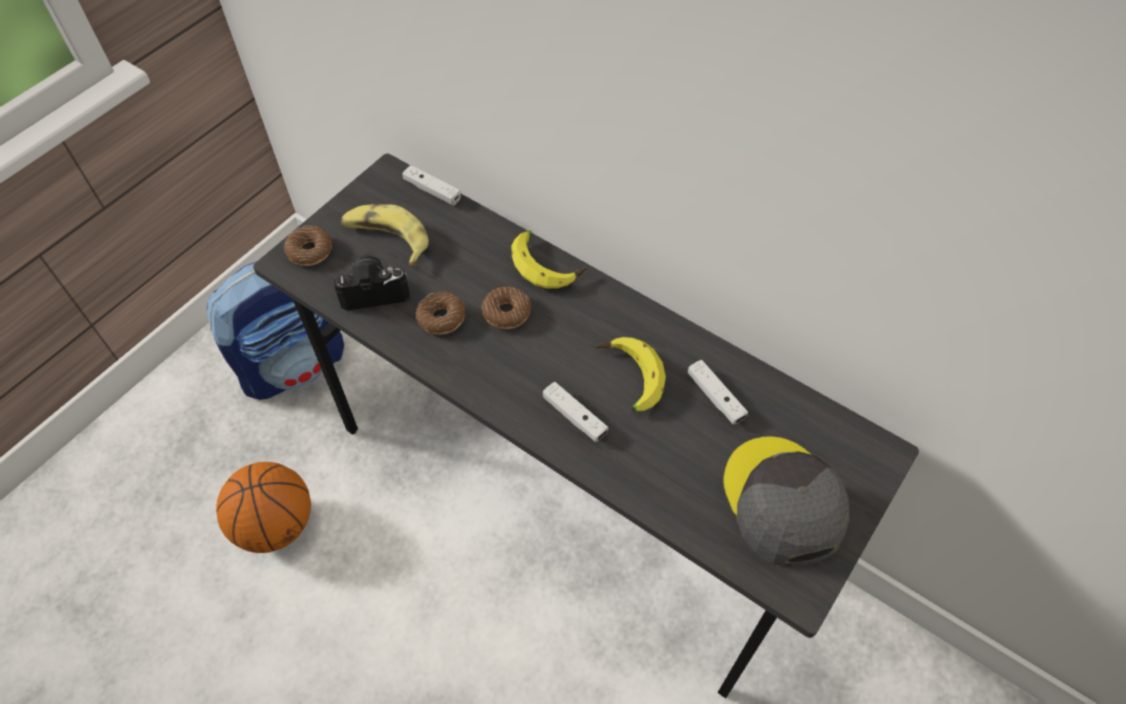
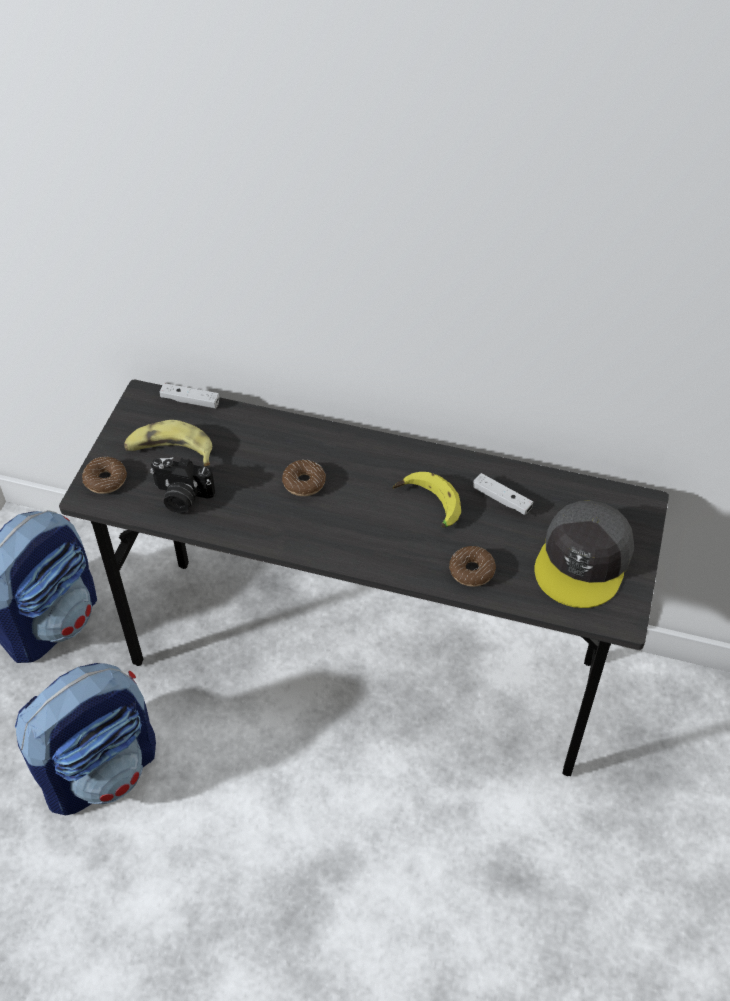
camera: 20 degrees left, 5 degrees down
(276, 524) = (101, 769): basketball -> backpack
(375, 291) = (181, 497): camera -> camera turned 135 degrees counterclockwise
(441, 318) = (250, 502): donut -> donut (472, 571)
(547, 264) = (319, 435): banana -> none
(574, 416) = (397, 546): white game controller -> none
(782, 502) = (584, 561): grey cap -> grey cap turned 120 degrees counterclockwise

